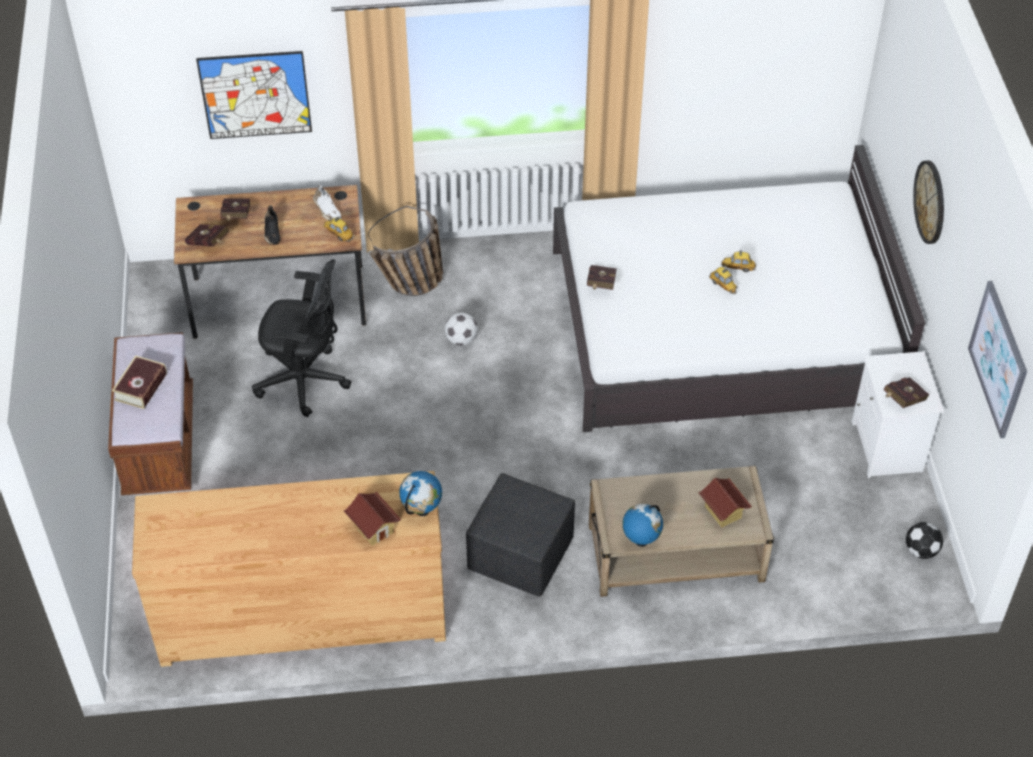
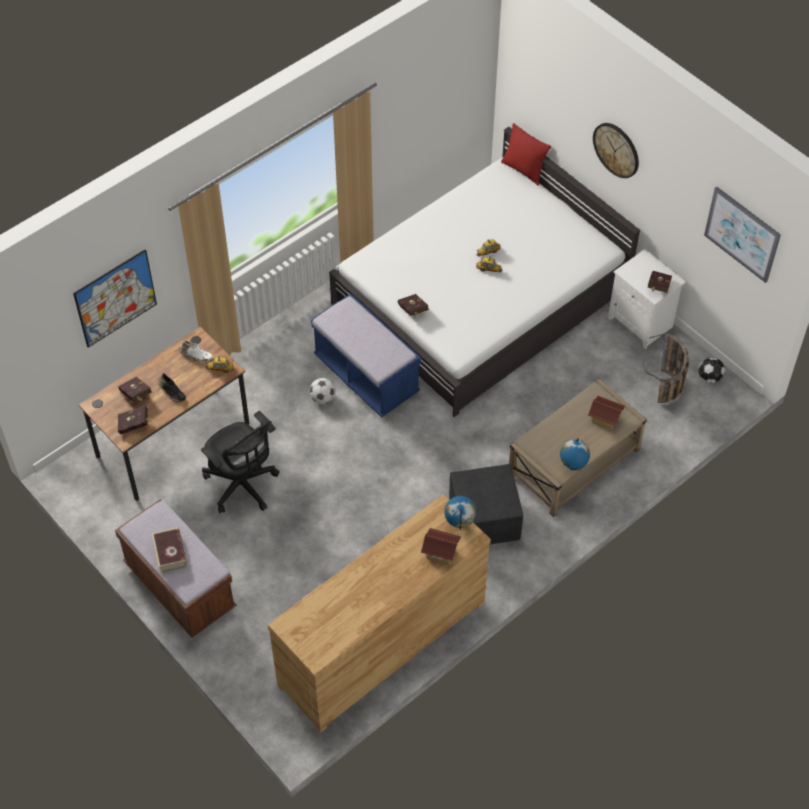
camera: 35 degrees left, 5 degrees up
(305, 381) = (243, 486): black office chair -> black office chair turned 75 degrees clockwise
(411, 287) = (257, 380): basket -> basket (665, 394)
(526, 341) = (366, 376): none -> blue bench
(855, 205) = (523, 170): none -> red pillow

